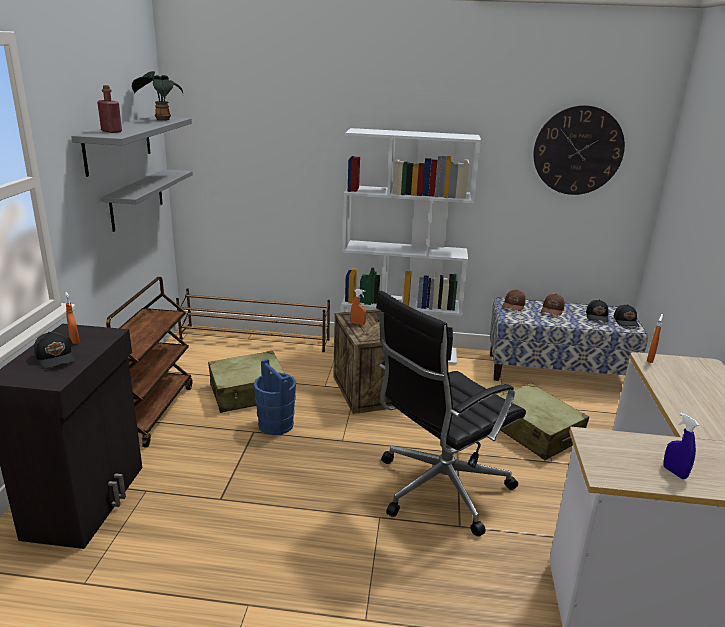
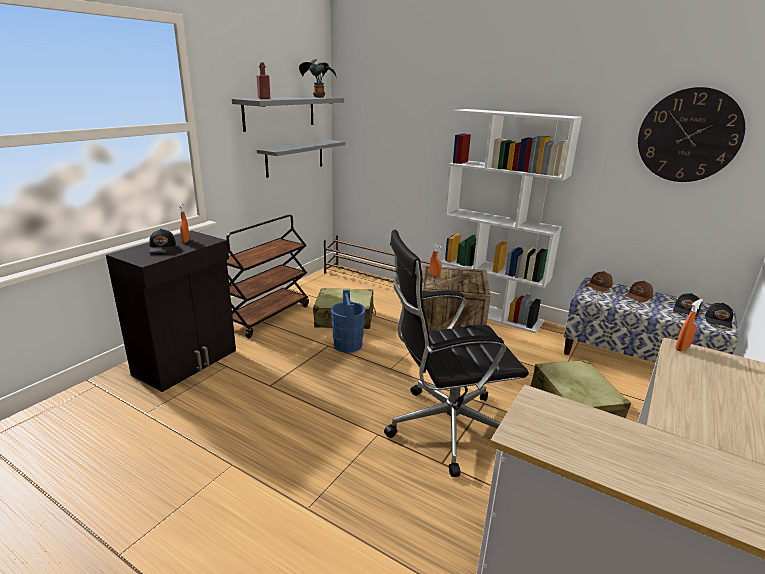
camera: 25 degrees right, 0 degrees up
(674, 472) = (603, 455): blue spray bottle -> none

